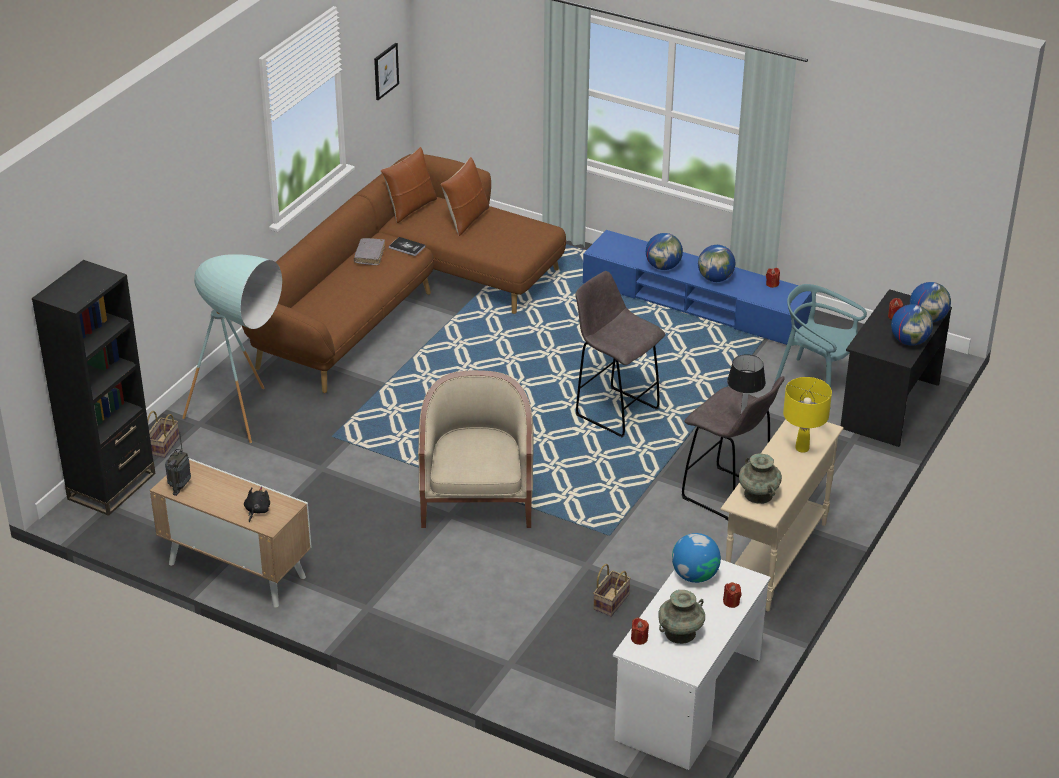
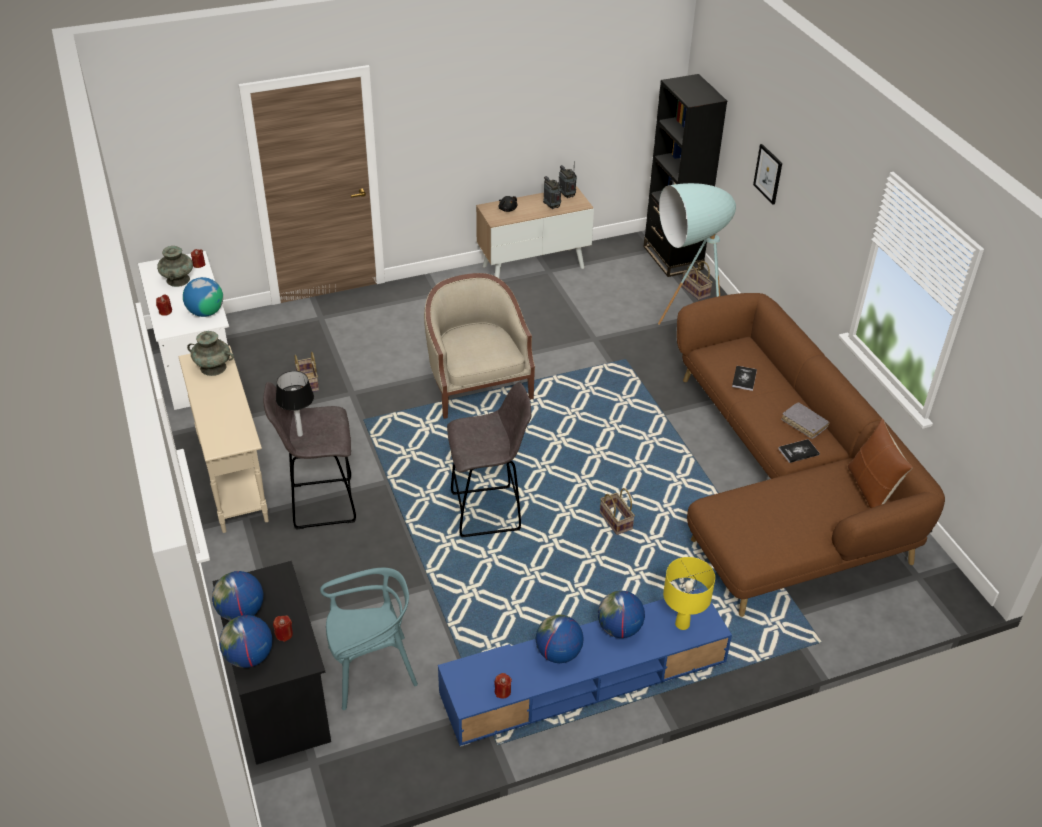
camera: 130 degrees right, 5 degrees up
(216, 484) = (552, 206): none -> radio
(345, 299) = (744, 379): none -> book
(385, 71) = (1009, 419): picture -> picture (768, 174)
(466, 219) = (812, 509): brown pillow -> none
(477, 499) = (477, 385): beige armchair -> beige armchair turned 150 degrees counterclockwise
(542, 352) = (614, 520): none -> basket
(802, 448) = (218, 420): yellow table lamp -> yellow table lamp (682, 624)

